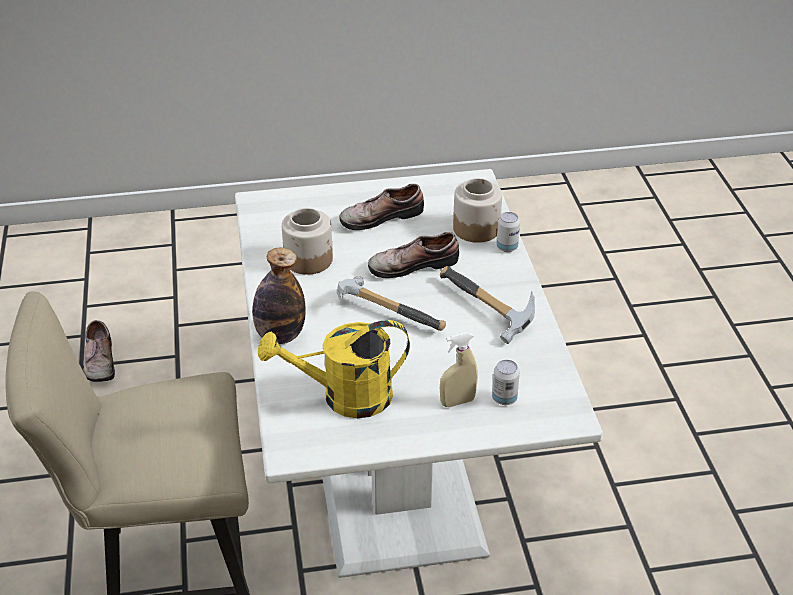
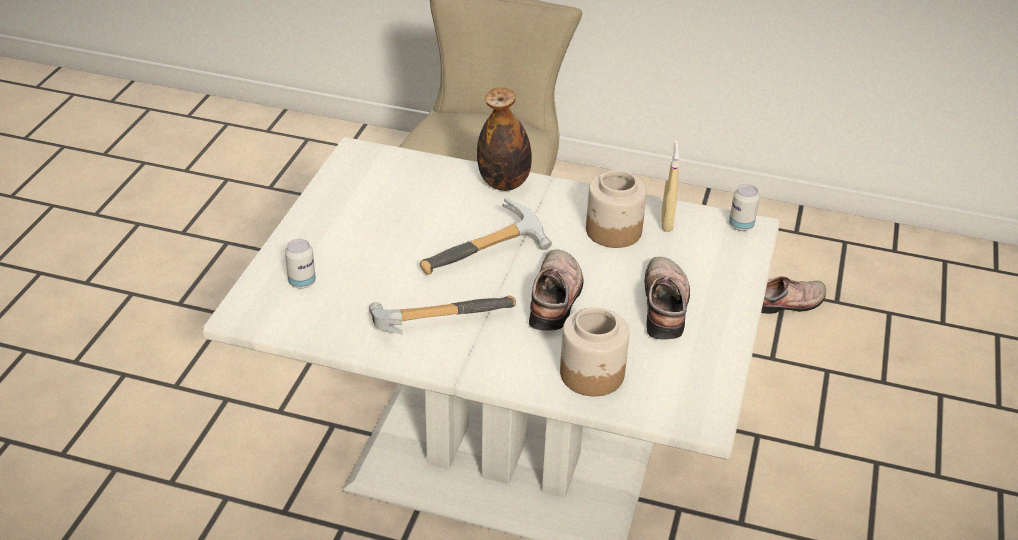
camera: 115 degrees right, 0 degrees up
(98, 361) = (788, 303): shoe -> shoe turned 150 degrees clockwise
(344, 397) = (391, 194): yellow watering can -> none
(457, 402) = (325, 253): beige spray bottle -> beige spray bottle (666, 222)
(507, 247) = (536, 384): can -> can (741, 225)

